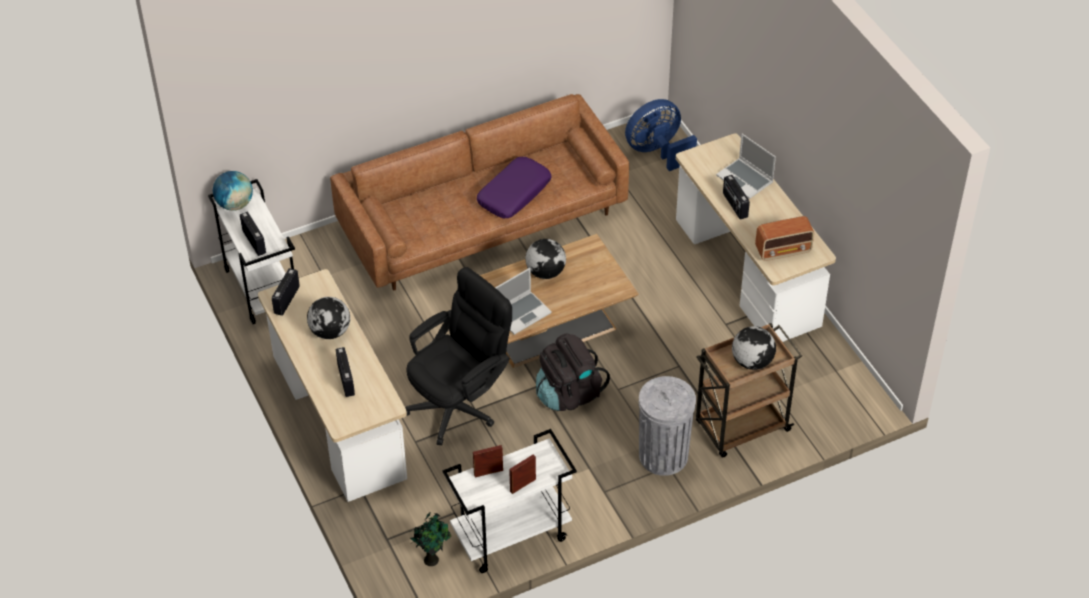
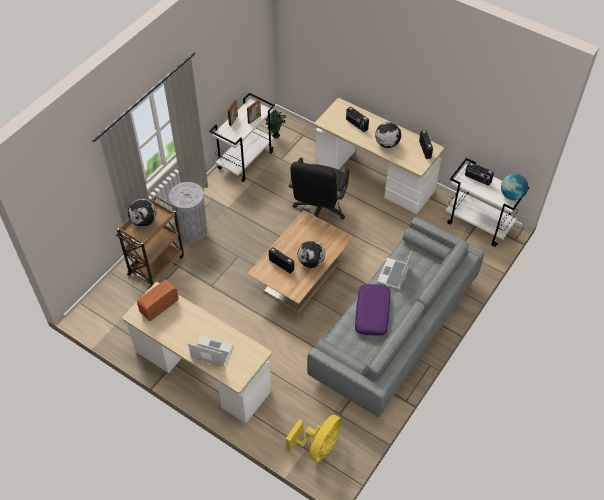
camera: 150 degrees right, 5 degrees up
(482, 221) = (394, 328): brown sofa -> grey sofa
(522, 313) = (306, 230): laptop -> laptop (394, 274)
(569, 393) = (264, 241): black backpack -> none
(658, 152) = (318, 447): blue fan -> yellow fan
(734, 205) = (208, 327): radio -> radio (281, 265)

